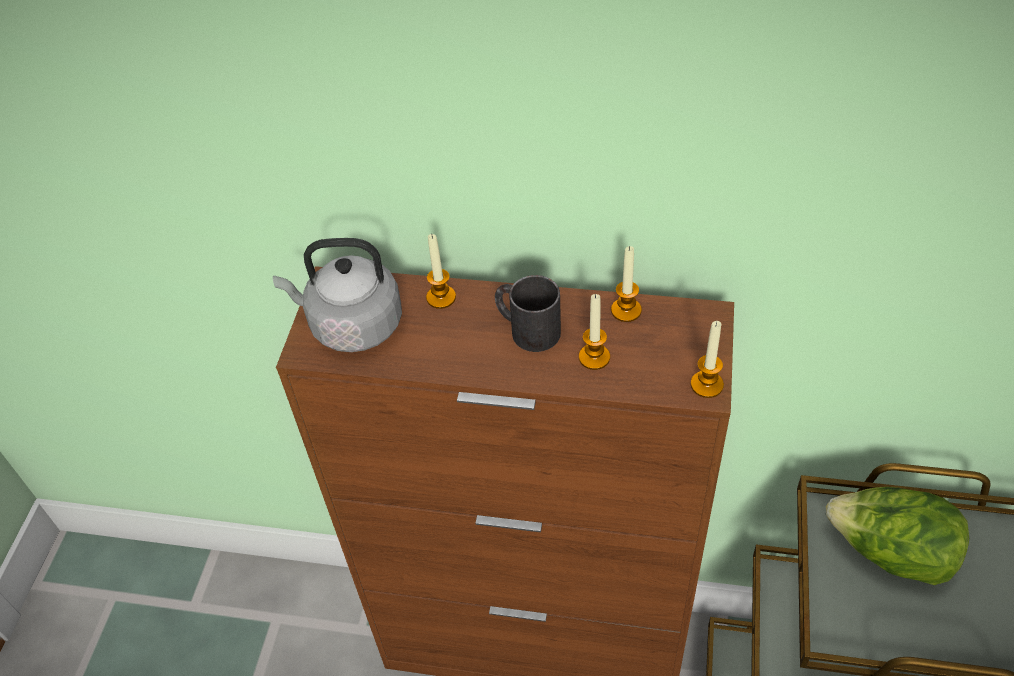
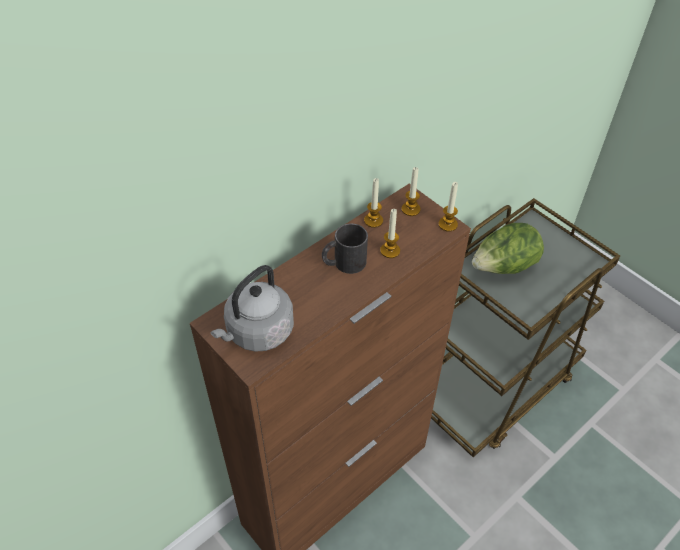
camera: 55 degrees left, 0 degrees up
(441, 297) = (282, 282): candle -> candle (410, 209)

